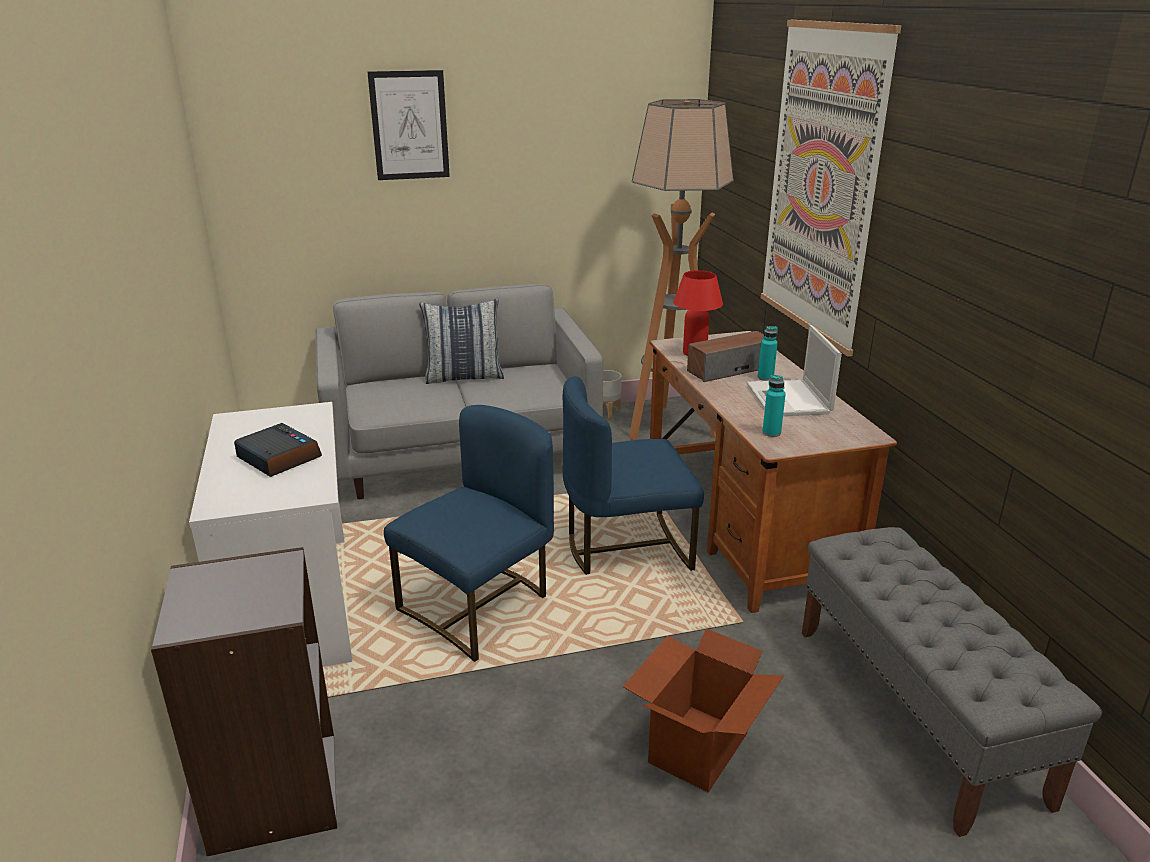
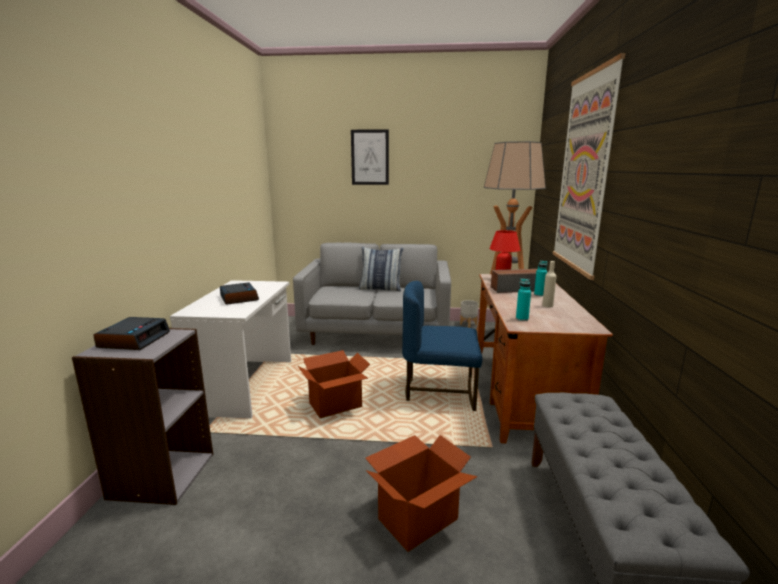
camera: 20 degrees right, 10 degrees down
(220, 591) = (134, 340): none -> alarm clock
(479, 607) = (336, 406): blue chair -> cardboard box
(789, 399) = (547, 305): laptop -> beige bottle

